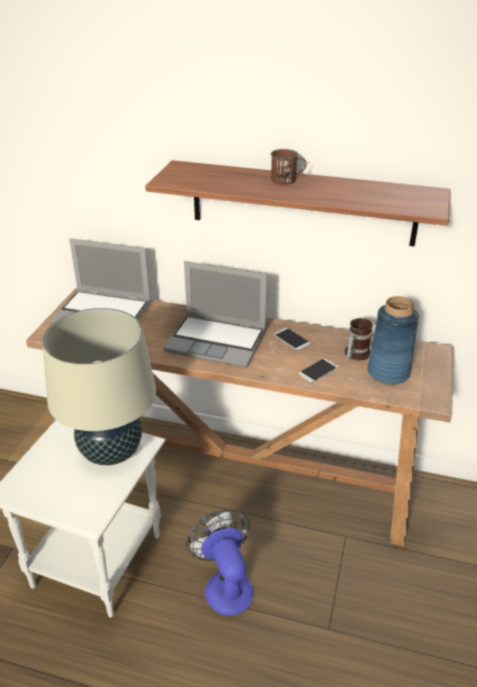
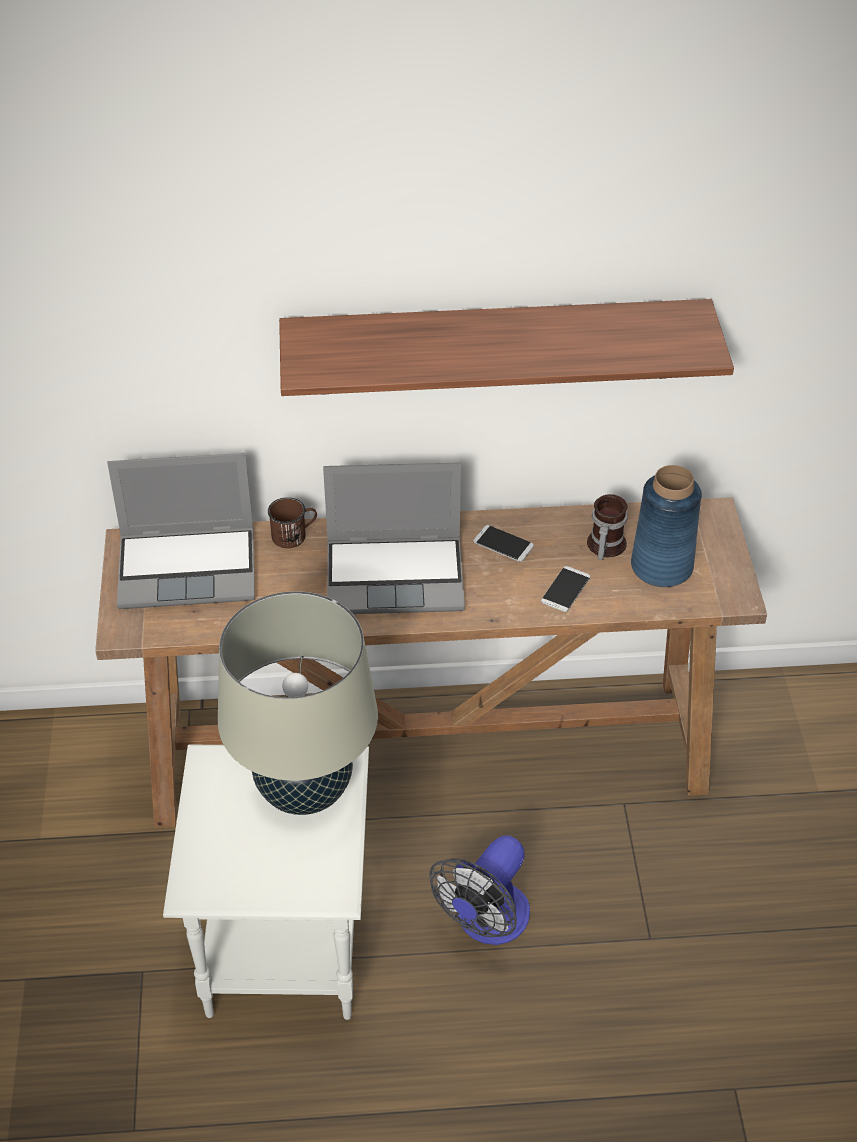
camera: 20 degrees left, 10 degrees up
(225, 584) = (486, 923): fan -> fan turned 105 degrees counterclockwise
(287, 180) = (481, 329): brown mug -> brown mug (294, 535)

